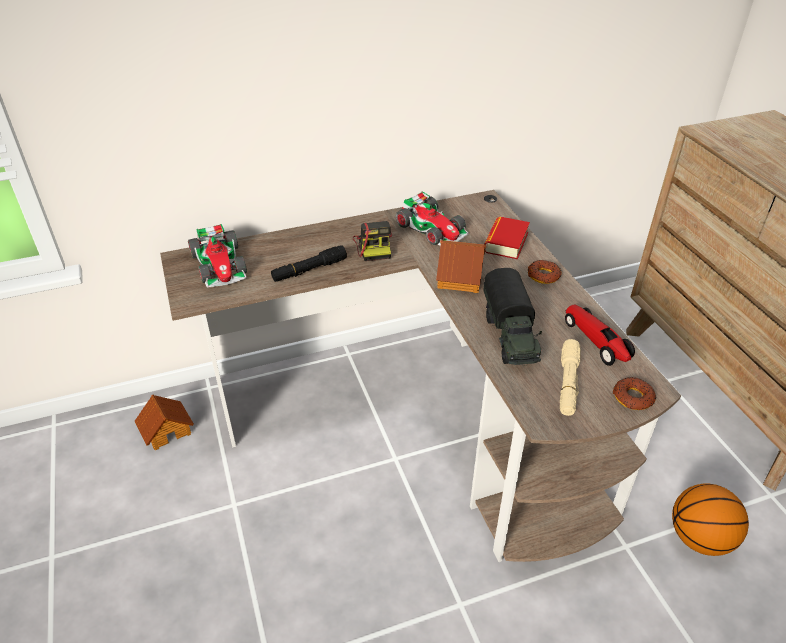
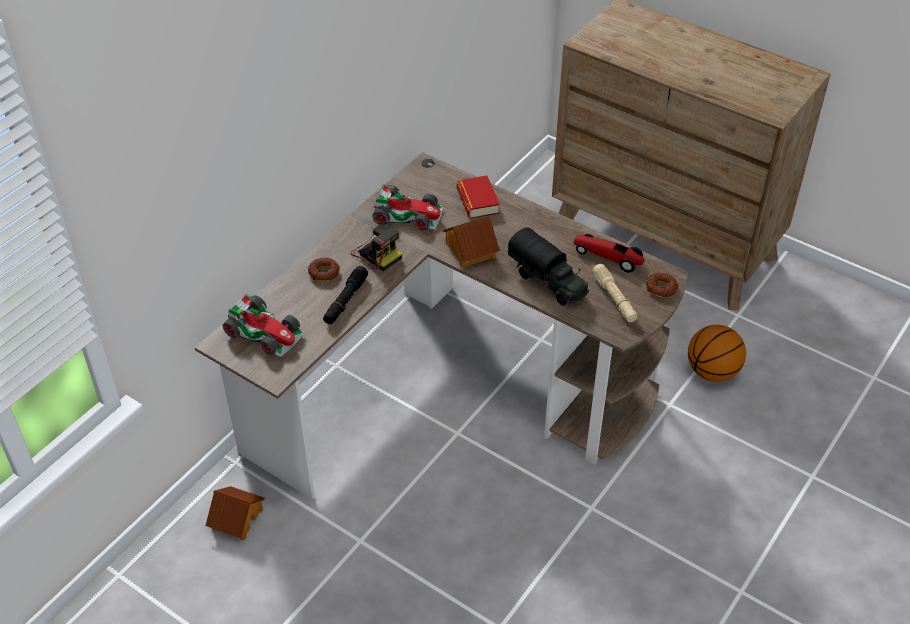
camera: 35 degrees left, 5 degrees up
(543, 276) = (530, 219): donut -> donut (324, 273)

